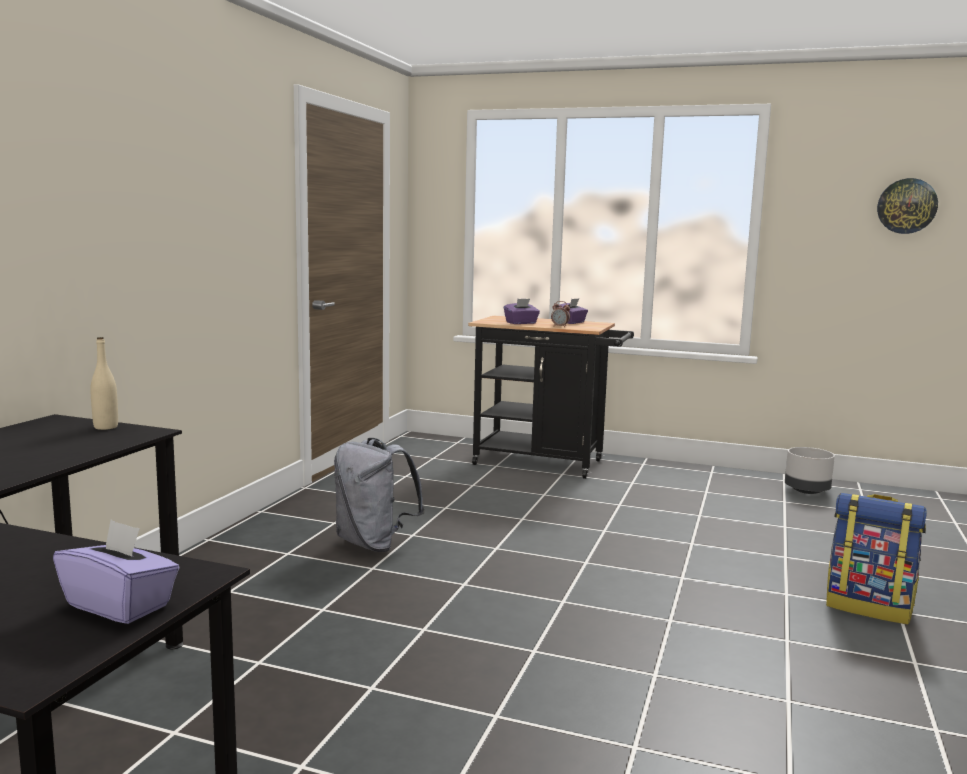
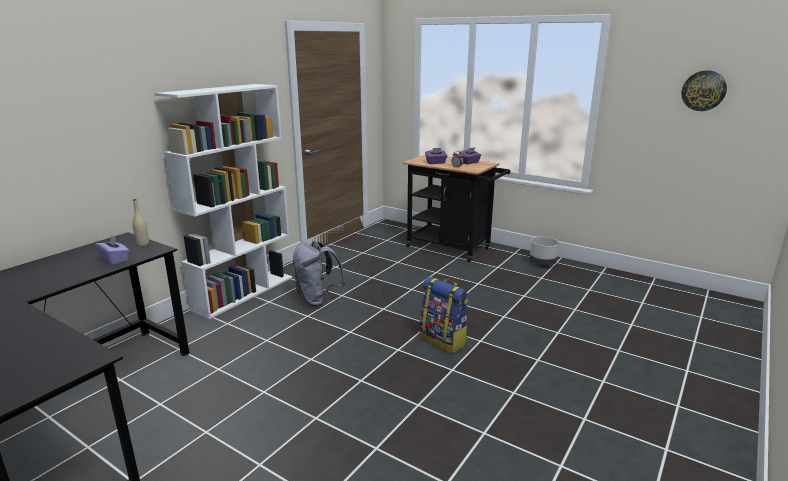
camera: 15 degrees right, 10 degrees up
(120, 605) = (49, 374): purple tissue box -> purple tissue box (115, 260)
(230, 544) = (243, 292): none -> white bookcase
(807, 491) = (612, 282): grey planter -> grey planter (542, 263)
(869, 607) = (585, 375): backpack -> backpack (443, 341)

